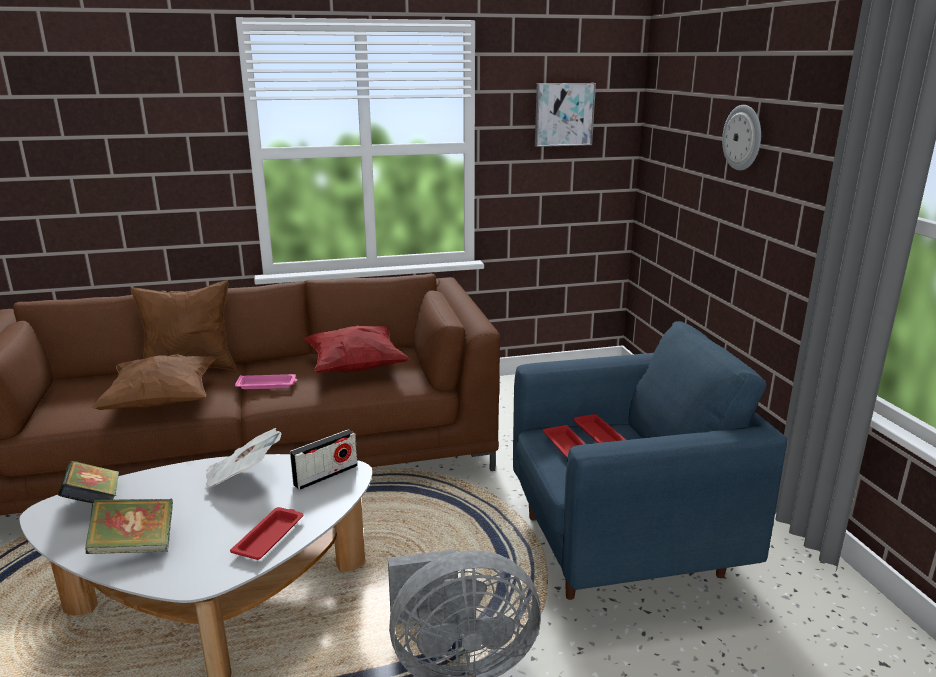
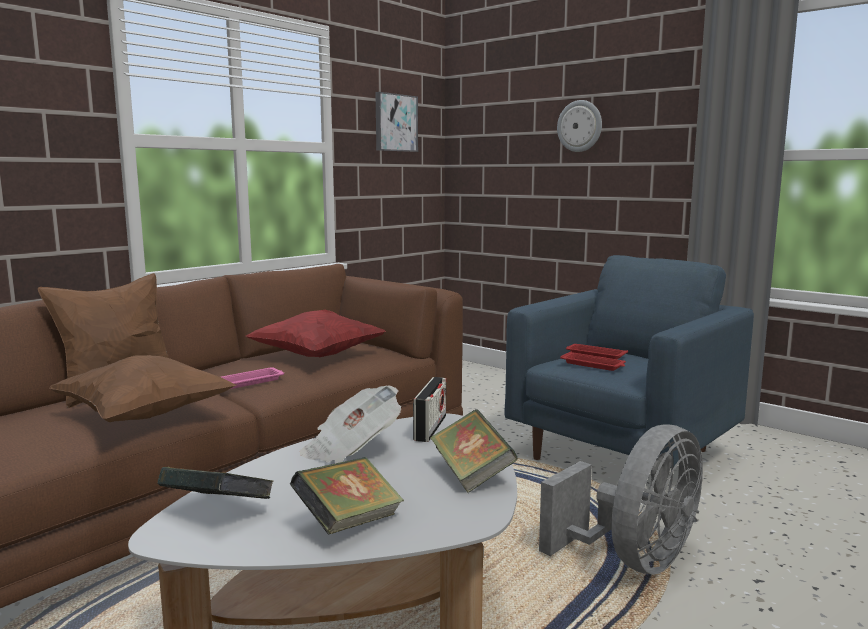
camera: 35 degrees left, 10 degrees down
(270, 537) = (471, 474): red tray -> book

